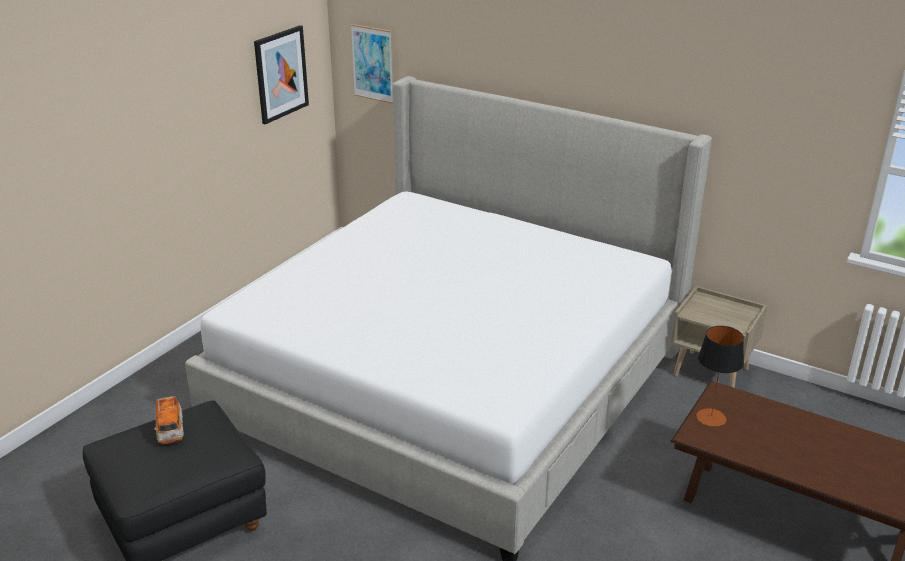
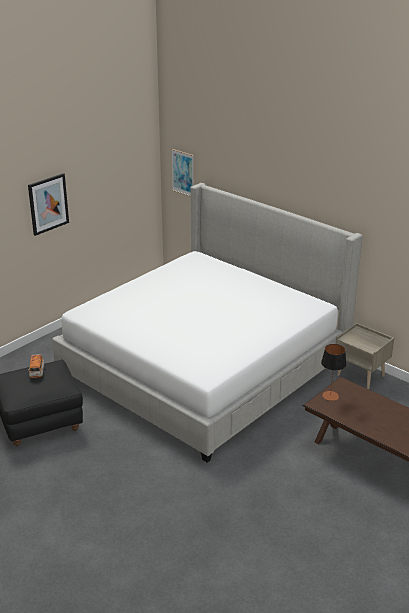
camera: 10 degrees right, 0 degrees up
(281, 74) = (127, 177): picture -> picture (48, 204)

